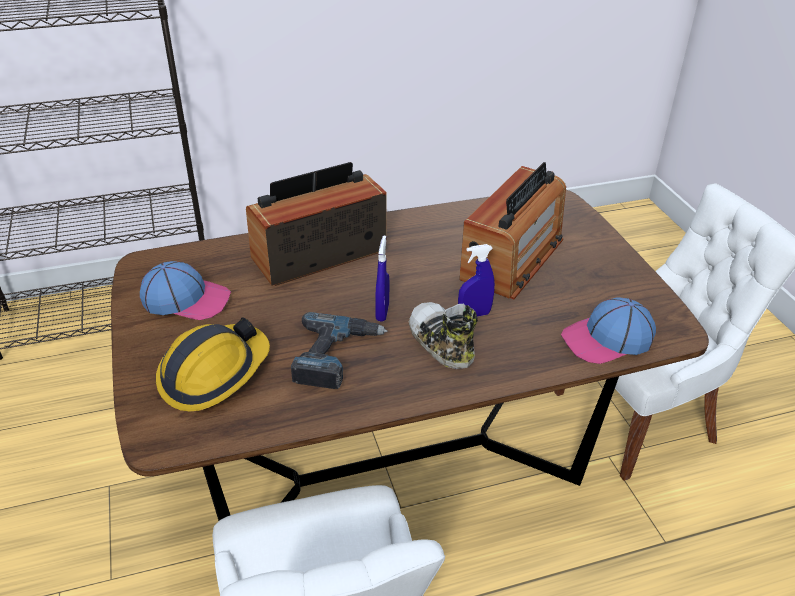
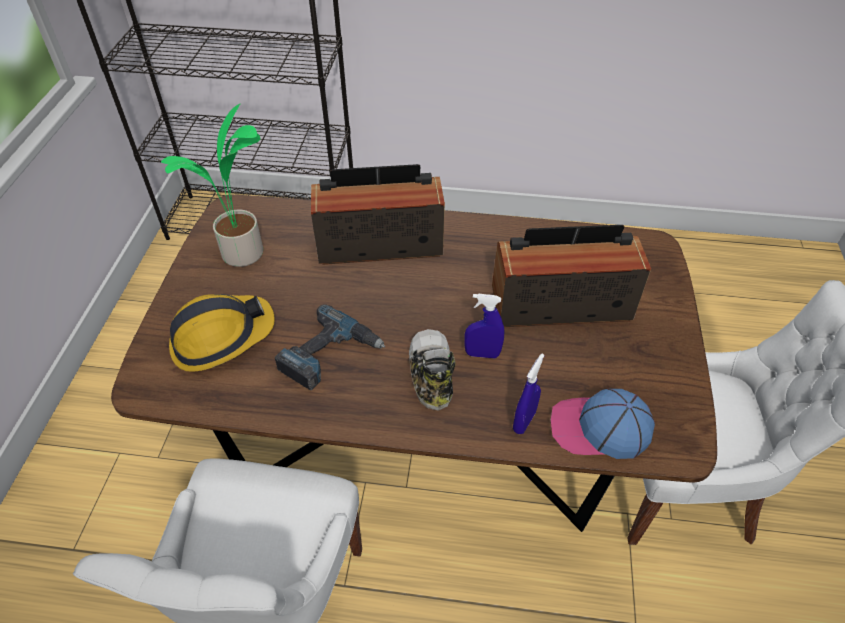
camera: 25 degrees right, 10 degrees up
(186, 299) = (243, 256): cap -> potted plant
(382, 312) = (398, 323): blue spray bottle -> blue spray bottle (524, 421)
(512, 258) = (560, 302): radio -> radio turned 150 degrees counterclockwise

